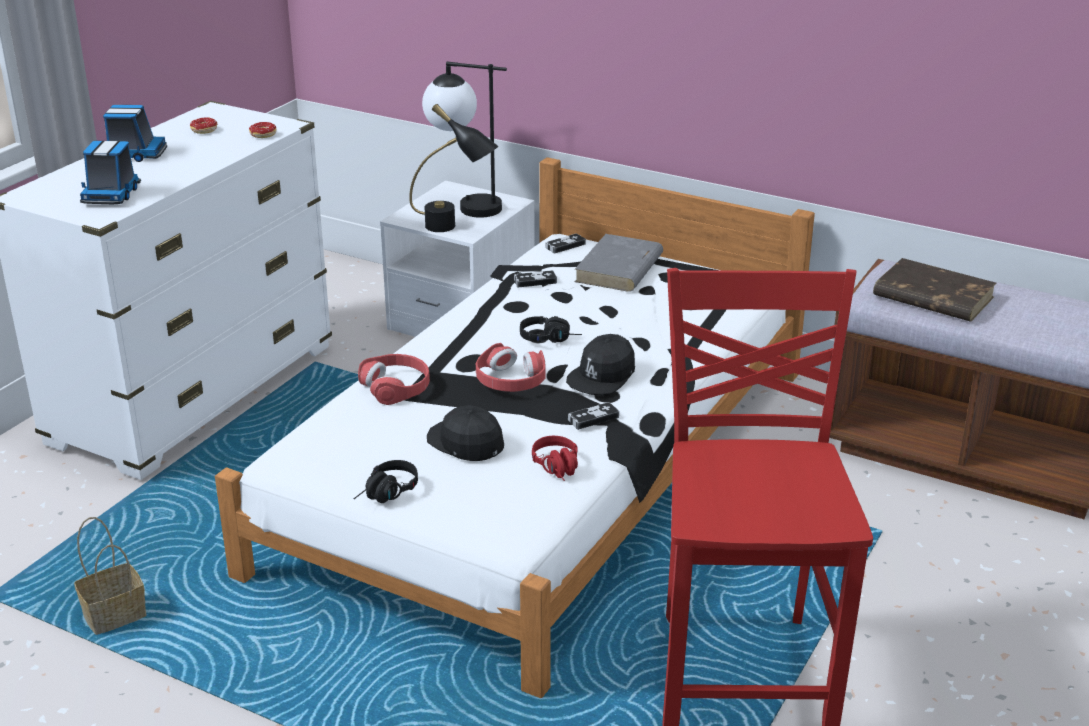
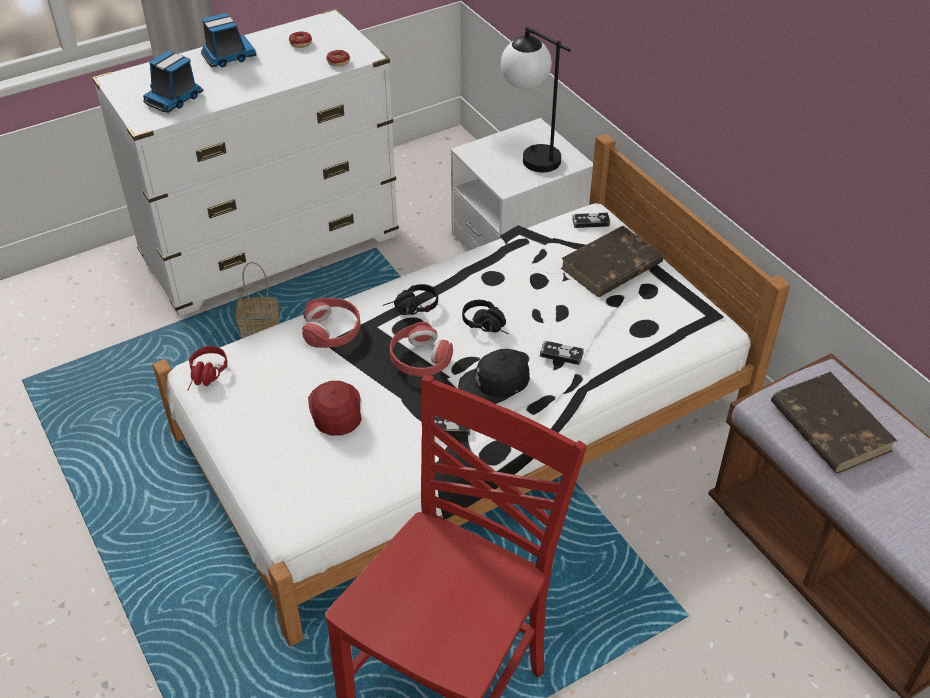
camera: 30 degrees right, 15 degrees up
(113, 618) = (79, 433): basket -> basket (259, 330)
(133, 154) = (228, 57): toy truck -> toy truck turned 60 degrees counterclockwise
(386, 494) = (239, 437): black headphones -> black headphones (411, 308)
(453, 228) = (501, 176): black table lamp -> none
(466, 443) = (335, 410): black cap -> red cap
(535, 281) = (529, 256): game controller -> game controller (561, 354)
(559, 469) = (380, 469): red headphones -> red headphones (206, 376)
(619, 269) = (610, 267): grey book -> brown book

